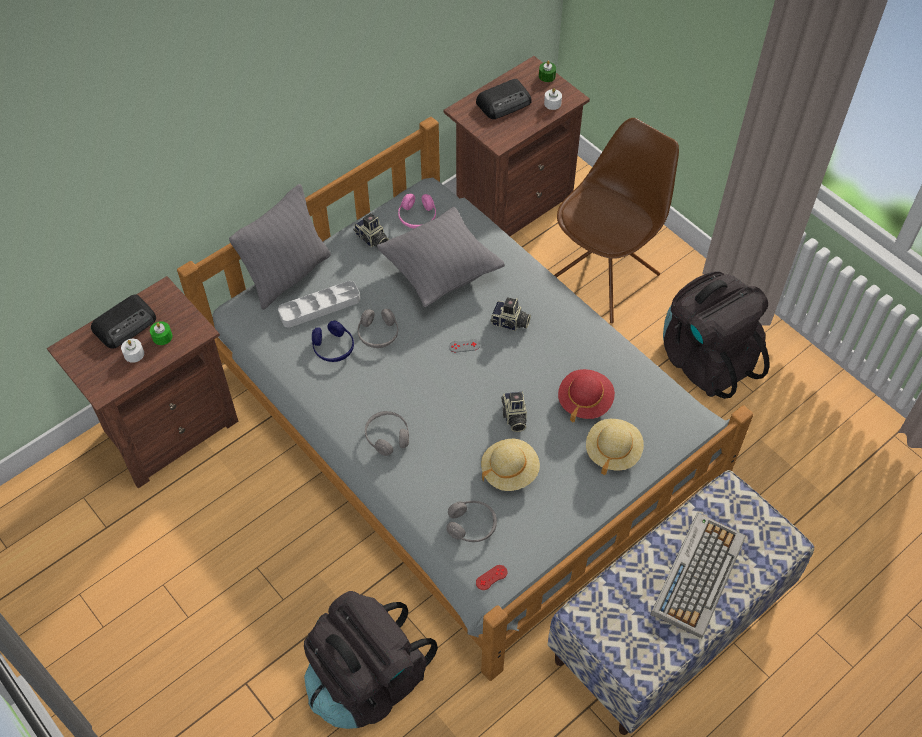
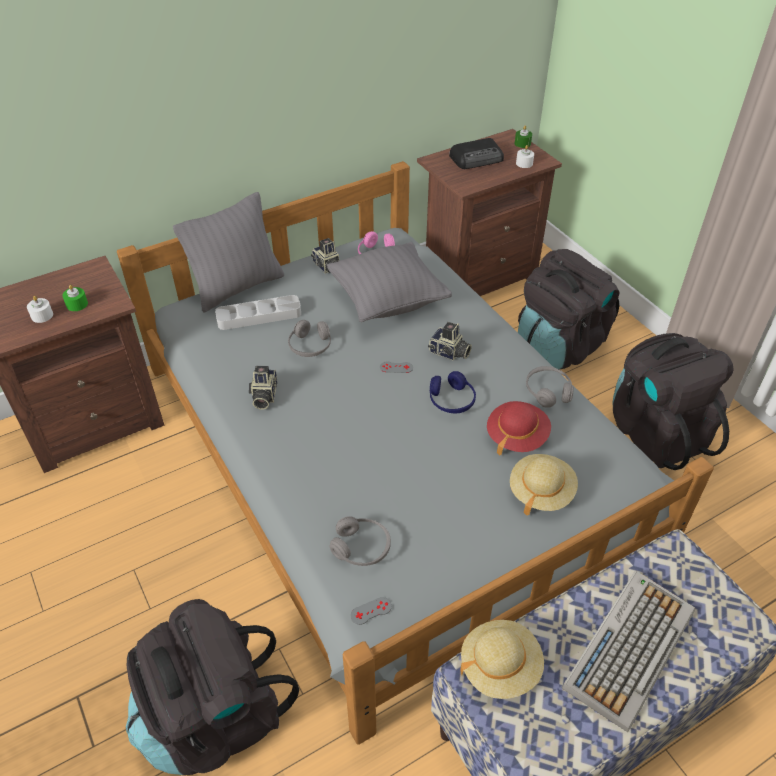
camera: 10 degrees right, 10 degrees down
(126, 324) = (46, 289): radio -> none
(333, 347) = (261, 352): blue headphones -> blue headphones (451, 400)
(387, 436) = (292, 442): grey headphones -> grey headphones (548, 391)
(491, 577) = (371, 611): red game controller -> grey game controller
(509, 471) = (418, 496): beige hat -> beige hat (500, 667)
(514, 416) = (434, 441): camera -> camera (263, 396)
(605, 277) = (559, 345): brown chair -> black backpack

